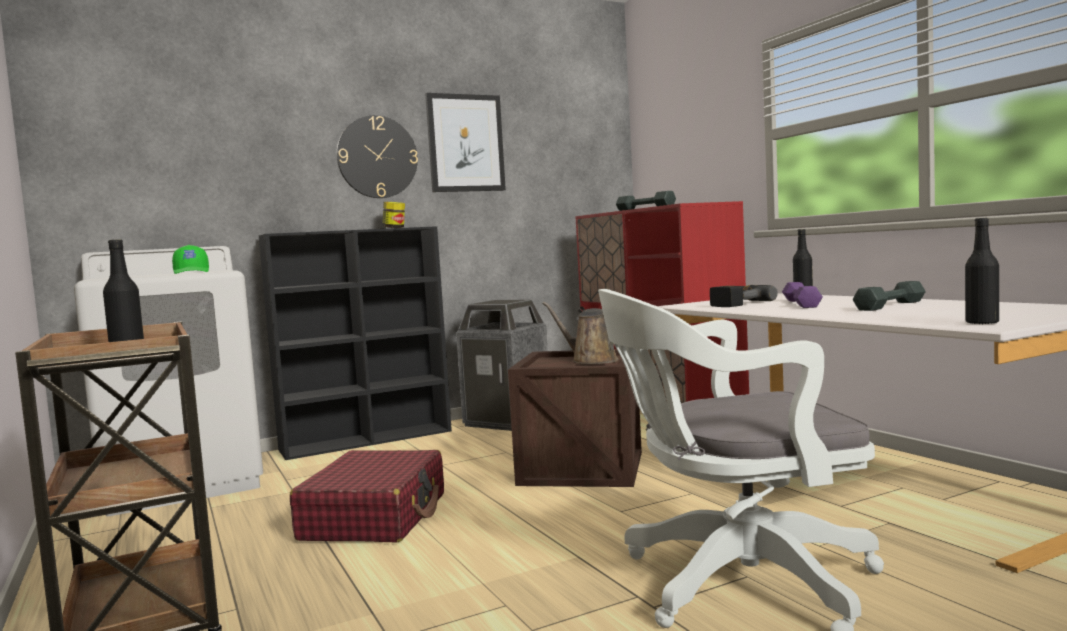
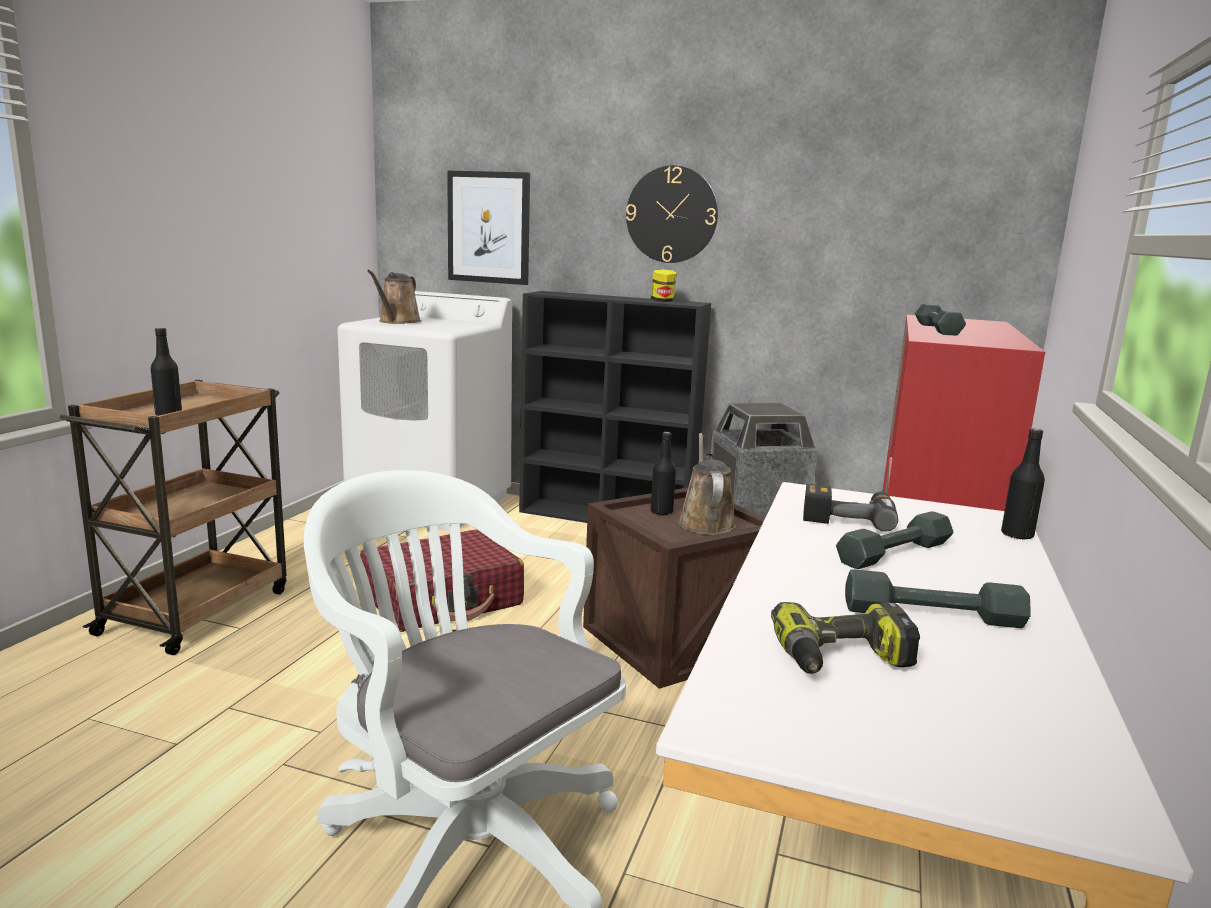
camera: 45 degrees right, 10 degrees up
(134, 276) = (397, 322): none -> brown watering can
(192, 272) = (431, 327): green cap -> none
(465, 143) = (784, 201): picture -> picture (489, 227)
(800, 304) = (894, 553): purple dumbbell -> grey dumbbell
(930, 314) = (842, 660): none -> power drill
(982, 323) = (754, 714): black bottle -> black bottle (661, 512)

